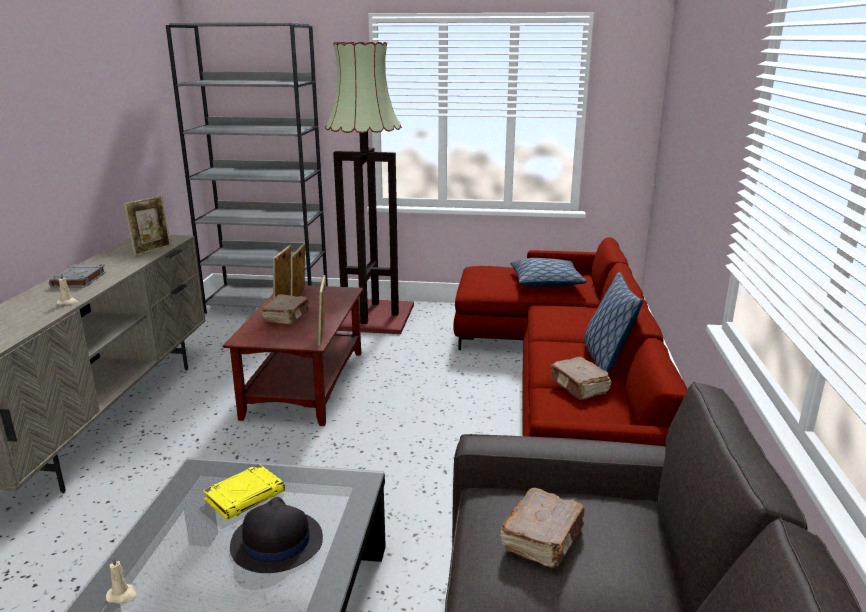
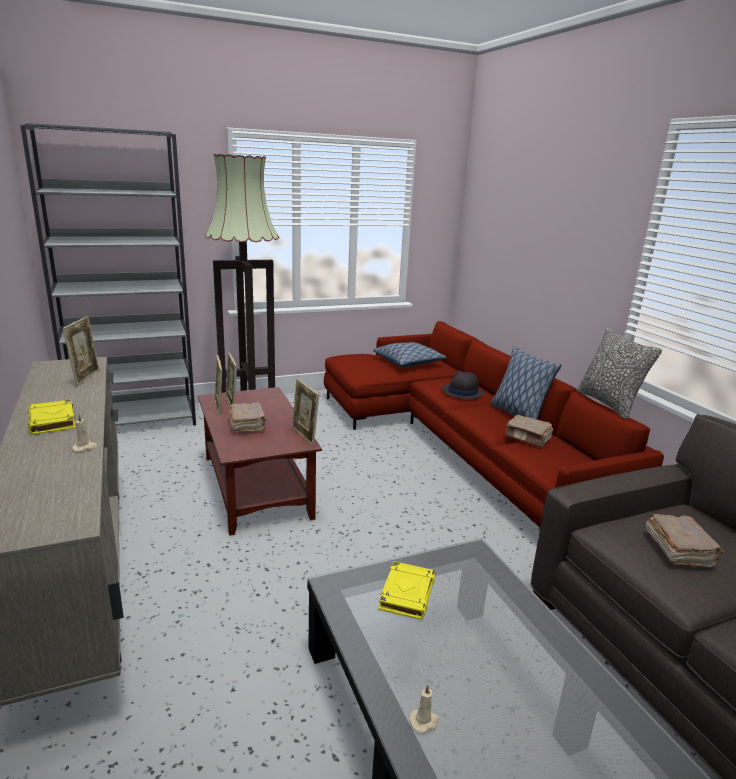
camera: 30 degrees left, 0 degrees up
(79, 280) = (52, 421): grey book -> yellow book
(276, 542) = (483, 623): black hat -> black hat (462, 392)
(675, 359) = (608, 403): none -> pillow

